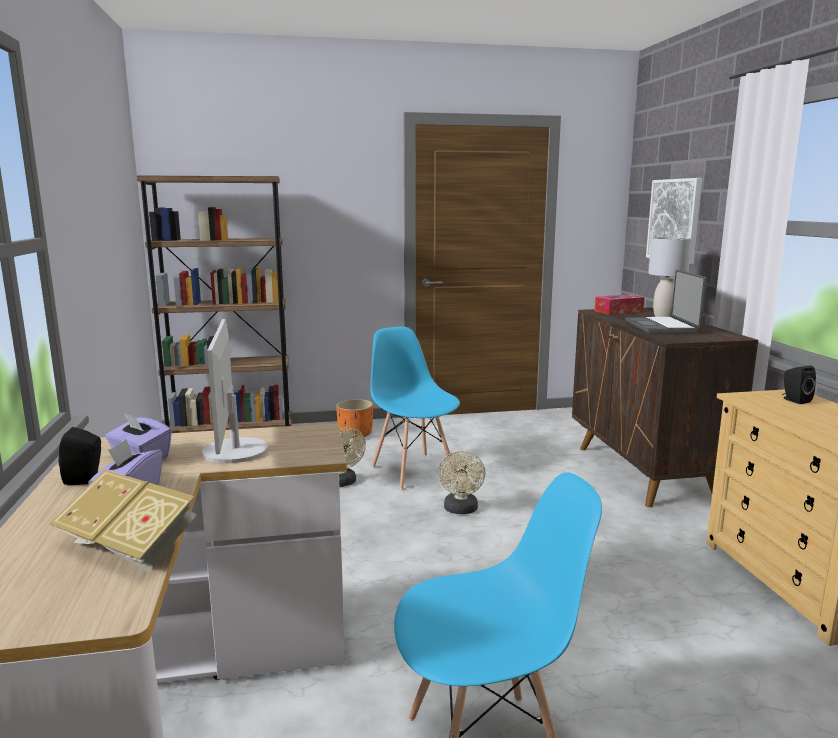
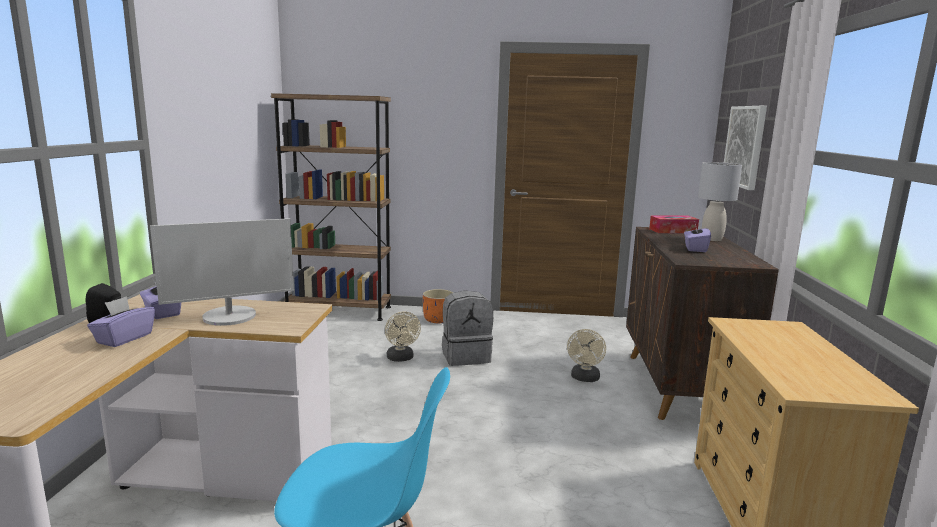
camera: 15 degrees right, 0 degrees up
(129, 546) = (82, 375): book -> none
(234, 451) = (230, 316): monitor -> monitor turned 120 degrees counterclockwise
(413, 470) = (466, 356): blue chair -> grey backpack
(461, 510) = (483, 396): beige fan -> beige fan (584, 379)
(662, 327) = (695, 249): laptop -> purple tissue box
(794, 400) = (782, 332): black speaker -> none

